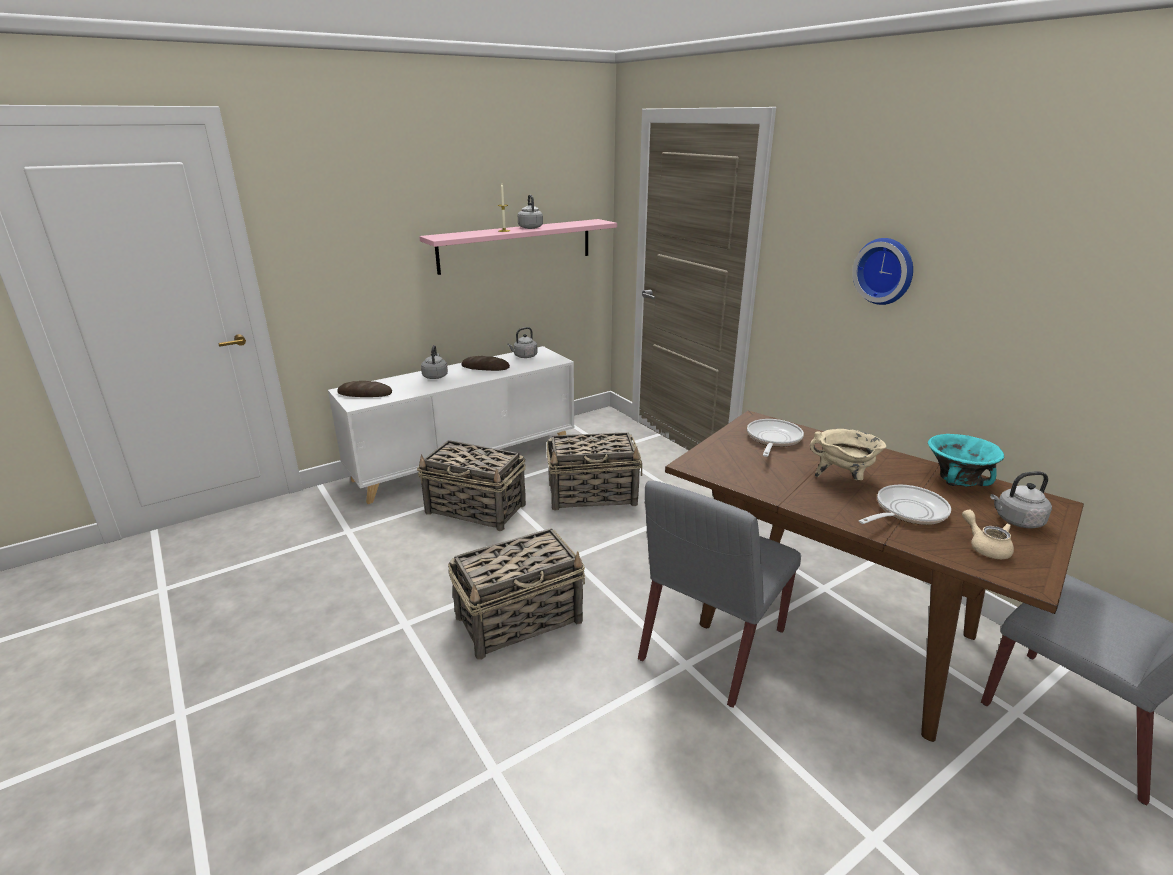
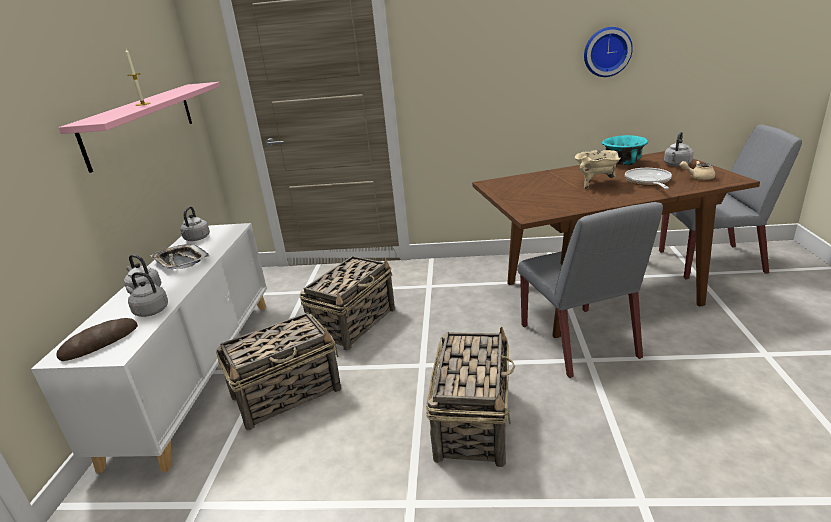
camera: 50 degrees left, 0 degrees up
(485, 367) = (180, 261): bread -> tray
(530, 227) = (156, 98): grey kettle -> grey kettle (150, 310)
(772, 440) = (524, 186): frying pan -> none
(885, 271) = (509, 54): wall clock -> wall clock (606, 52)

